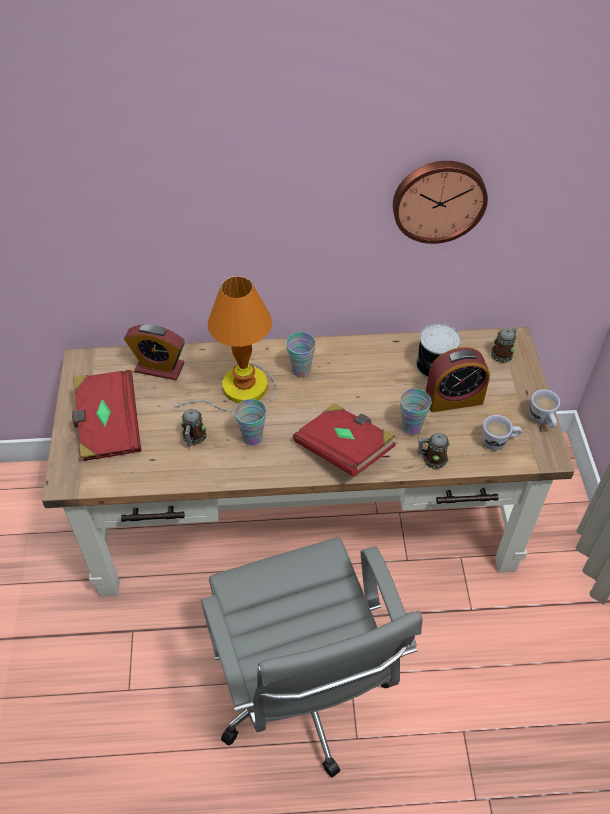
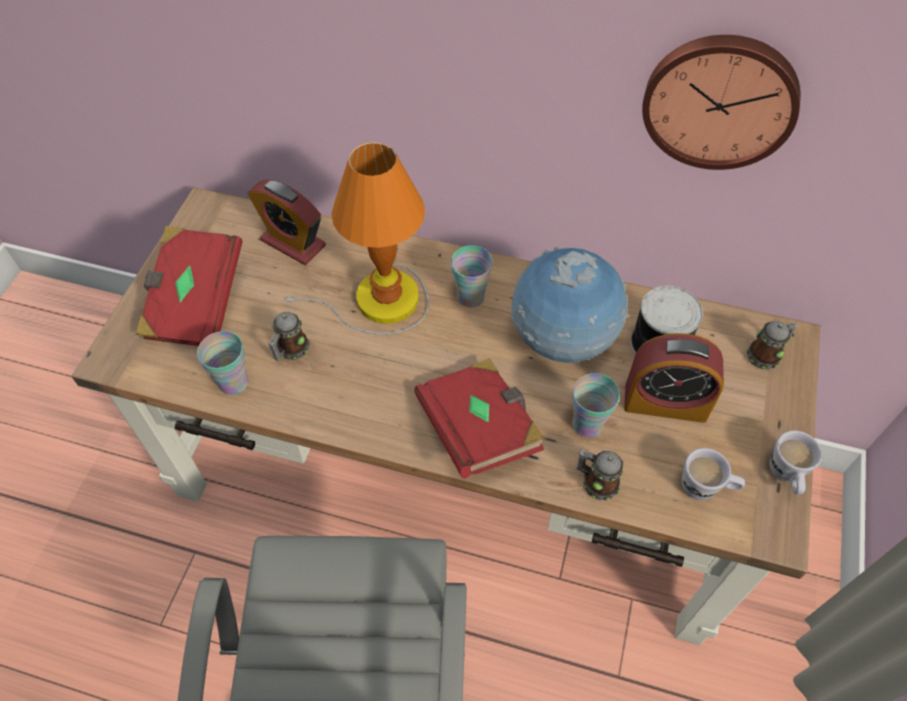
camera: 20 degrees right, 5 degrees up
(252, 437) = (365, 372): cup -> cup (233, 382)
(373, 381) = (562, 342): none -> globe

